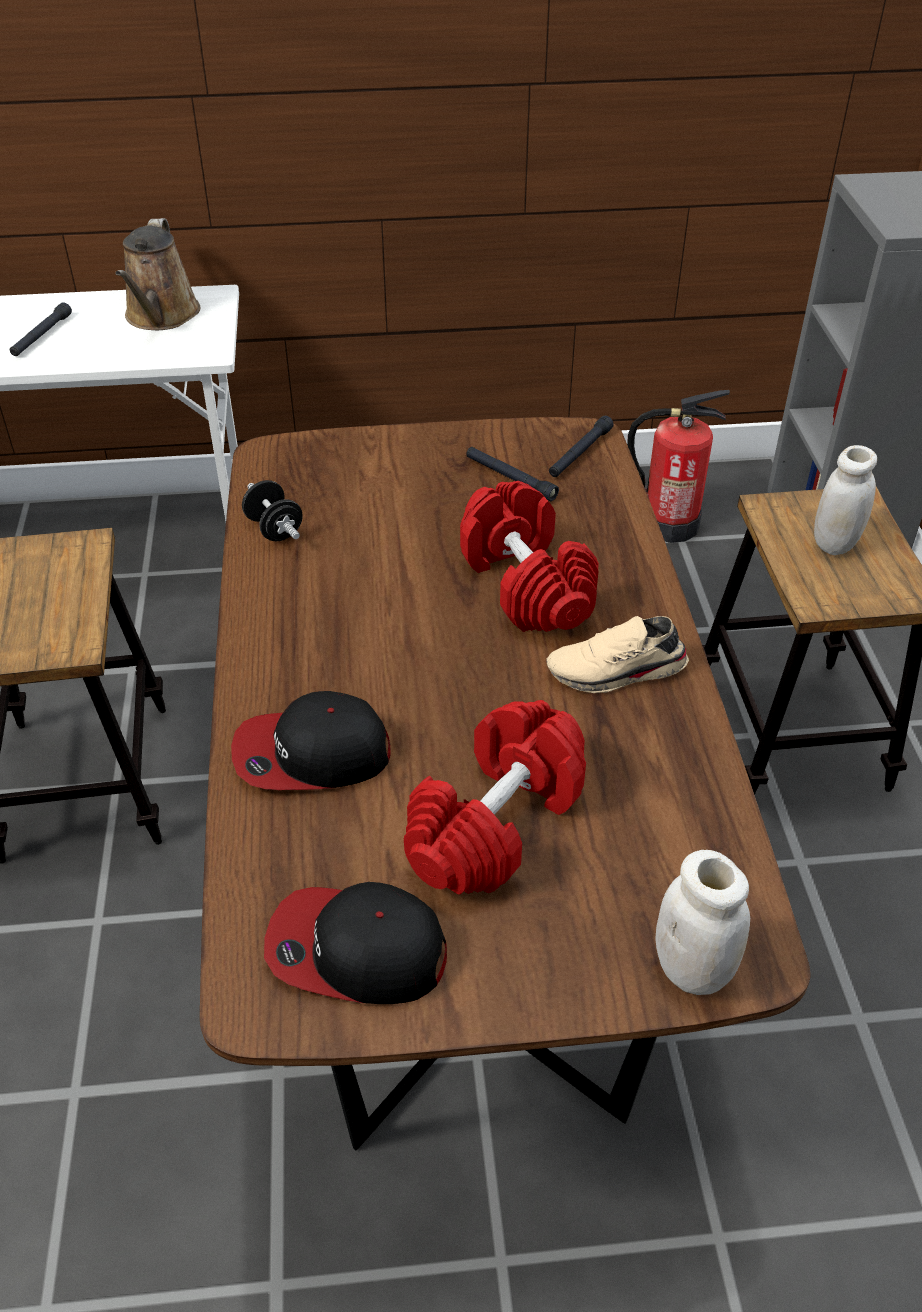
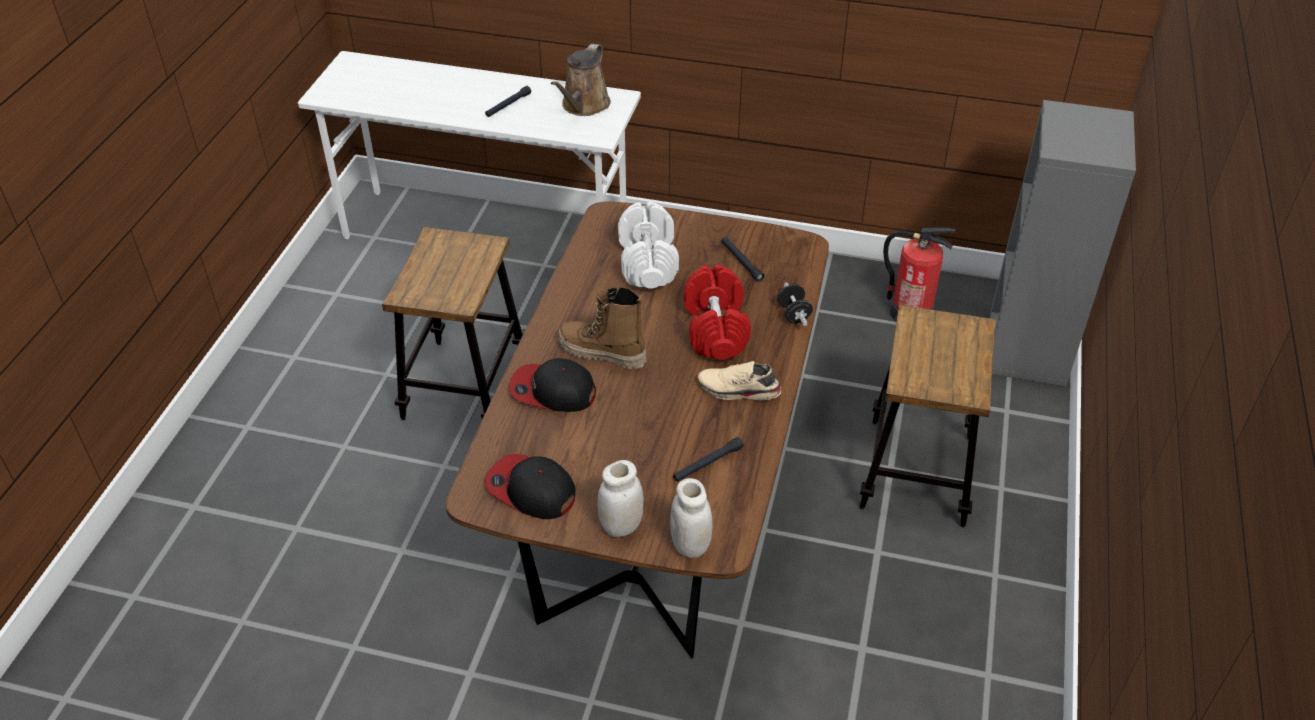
camera: 20 degrees right, 0 degrees up
(274, 529) = (589, 261): black dumbbell -> black dumbbell (793, 314)
(366, 668) = (602, 353): none -> boot
(369, 509) = (648, 262): none -> white dumbbell
(495, 821) = (630, 449): red dumbbell -> none
(580, 453) = (793, 255): black flashlight -> black flashlight (707, 463)
(835, 543) = (942, 350): white jar -> white jar (621, 526)

